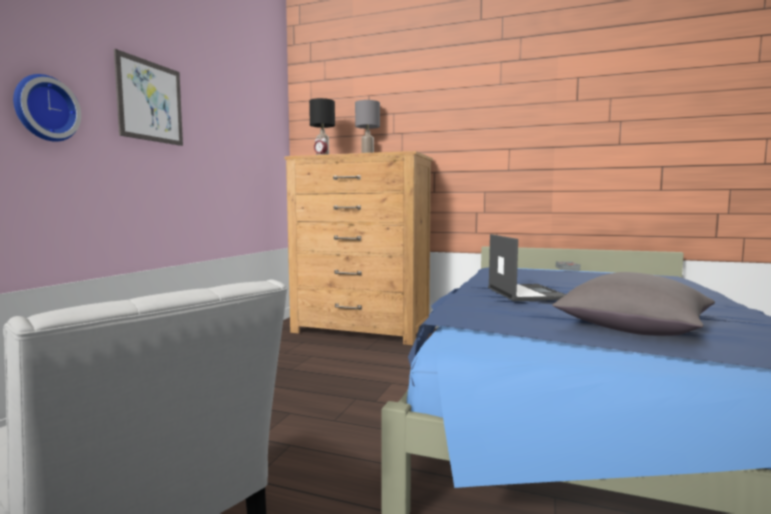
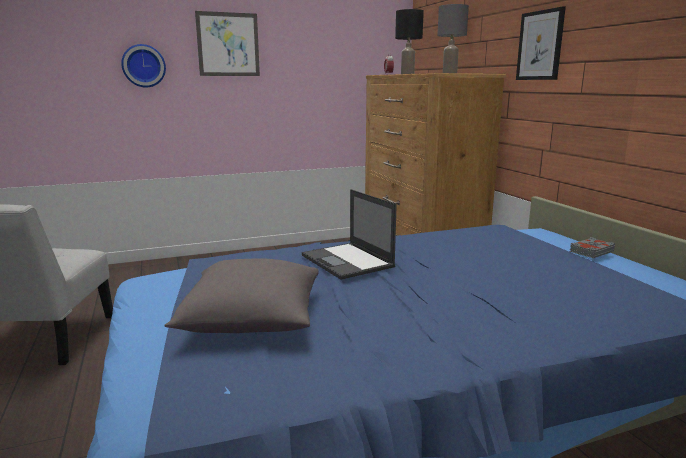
camera: 50 degrees right, 10 degrees up
(466, 137) = (540, 45): none -> picture
(525, 293) = (348, 261): laptop -> laptop turned 105 degrees clockwise

